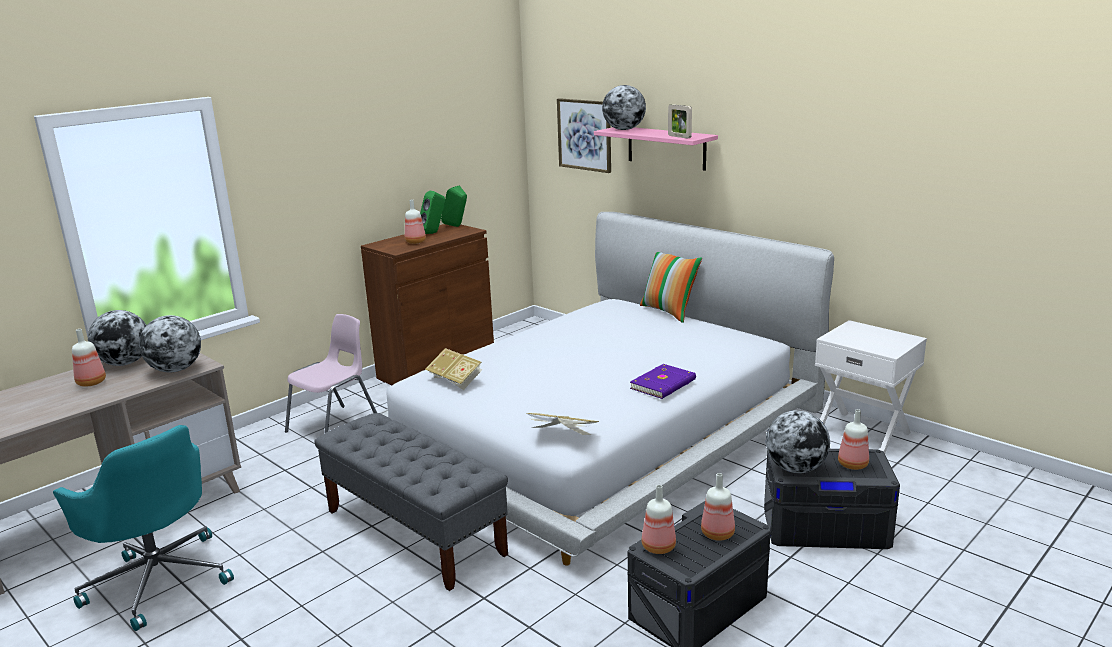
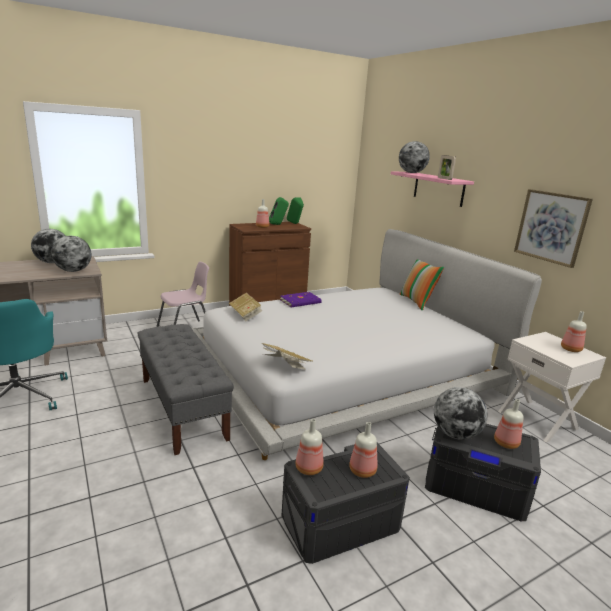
camera: 15 degrees right, 0 degrees up
(90, 383) = (23, 268): bottle -> bottle (570, 349)
(585, 135) = (390, 177): picture -> picture (551, 227)
(664, 384) = (381, 347): purple book -> purple book (301, 301)

